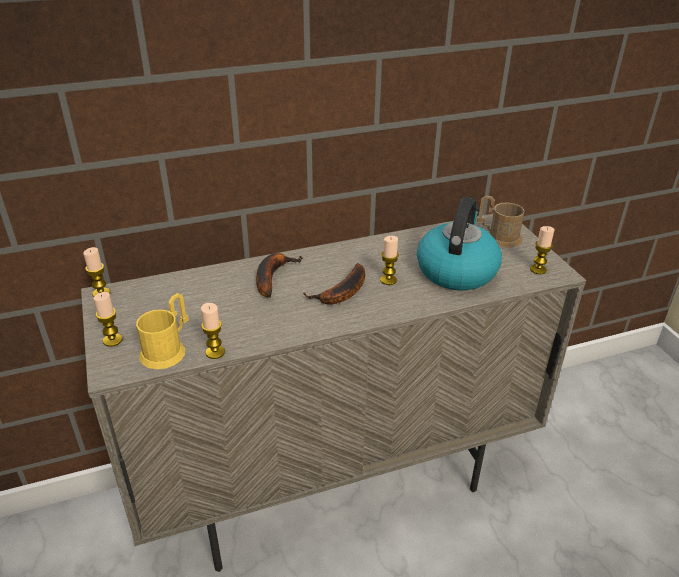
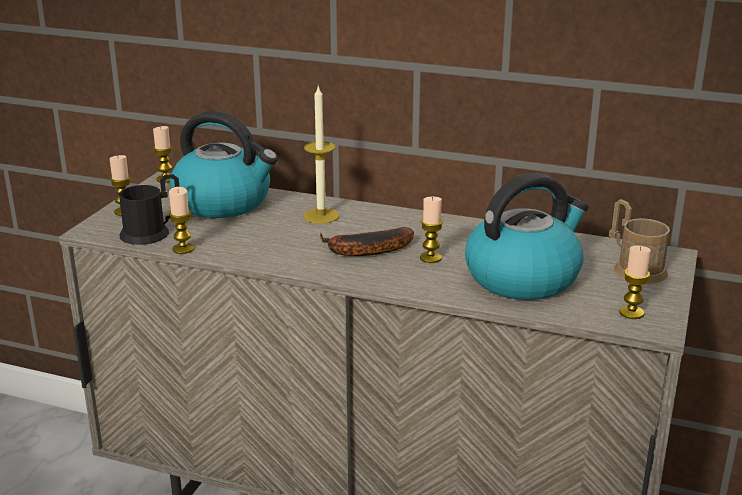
camera: 40 degrees right, 10 degrees down
(167, 349) = (152, 233): yellow mug -> black mug
(184, 295) = (224, 202): none -> kettle
(272, 276) = (321, 216): banana -> candle

